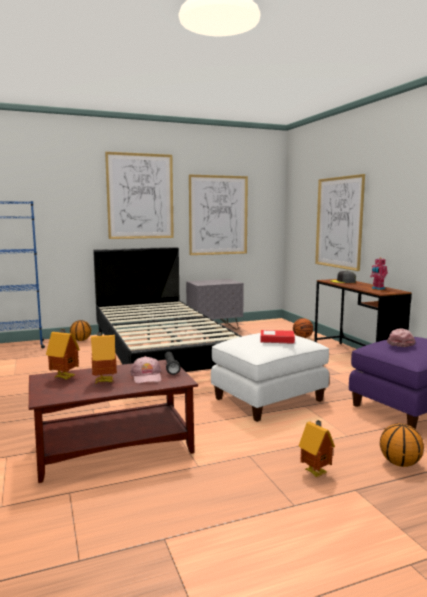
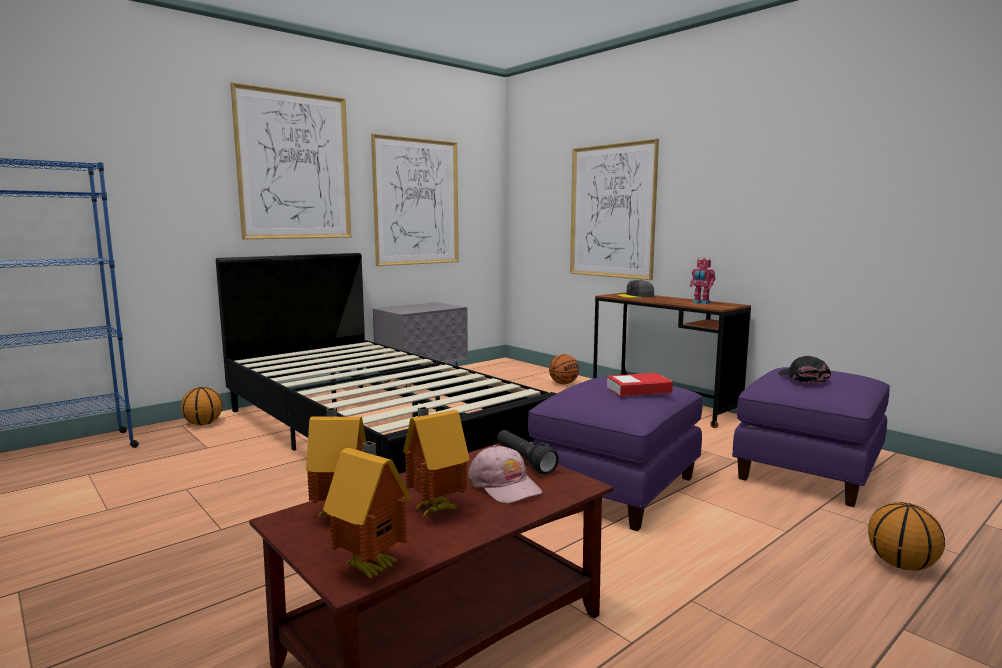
camera: 20 degrees left, 0 degrees up
(269, 400) = (617, 489): white ottoman -> purple ottoman
(316, 472) = (817, 609): toy house -> toy house (372, 566)
(399, 343) = (803, 378): pink cap -> black cap

